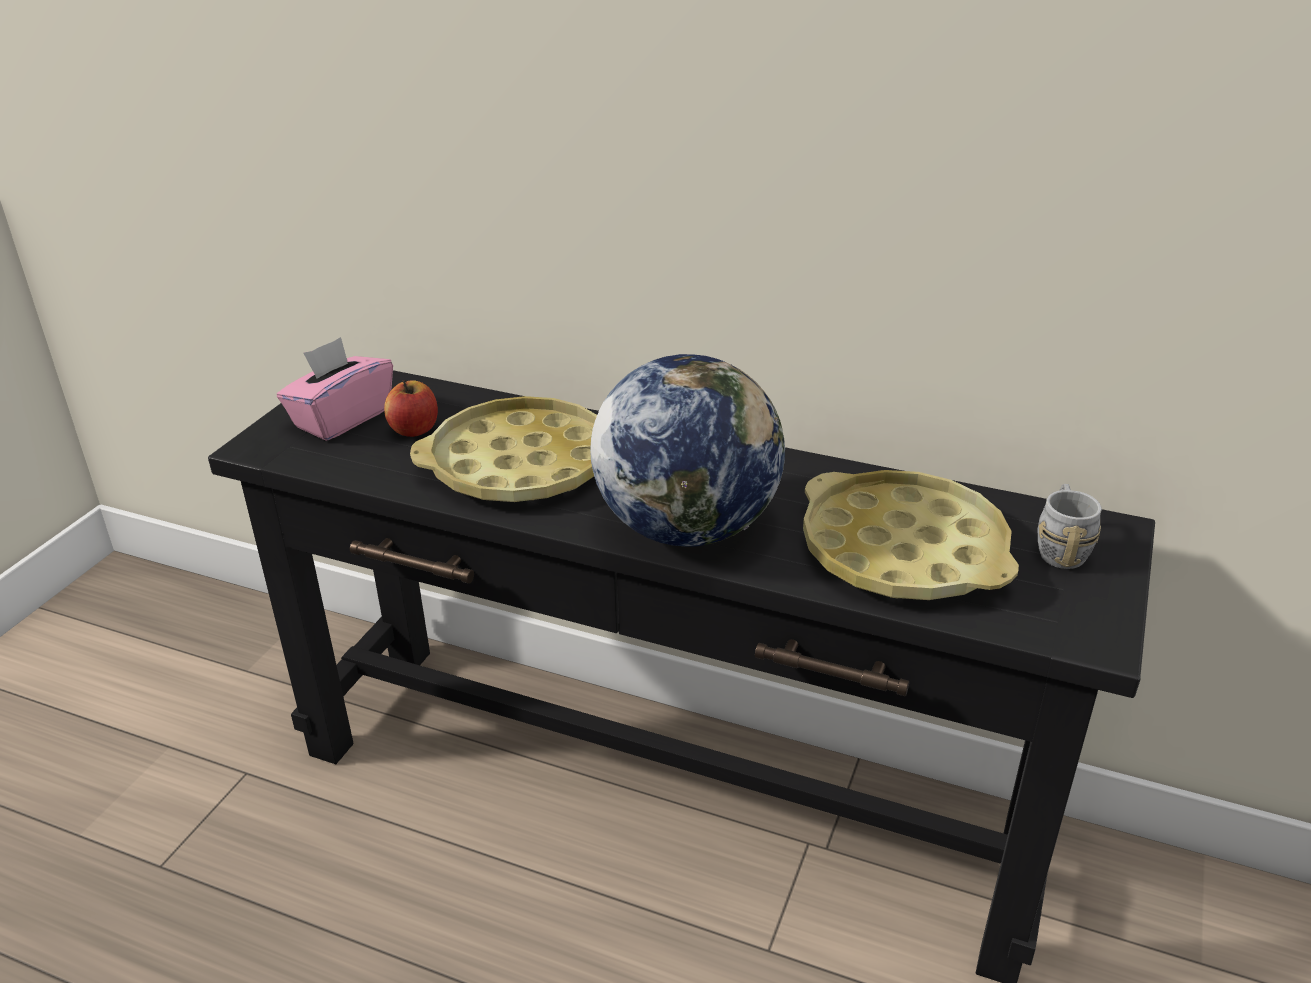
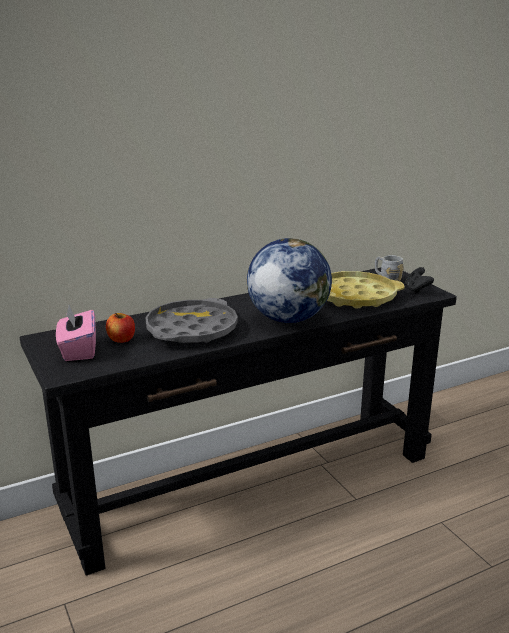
camera: 50 degrees left, 10 degrees down
(521, 464) = (191, 329): yellow tray -> grey tray
(1070, 610) = (417, 290): none -> black game controller

